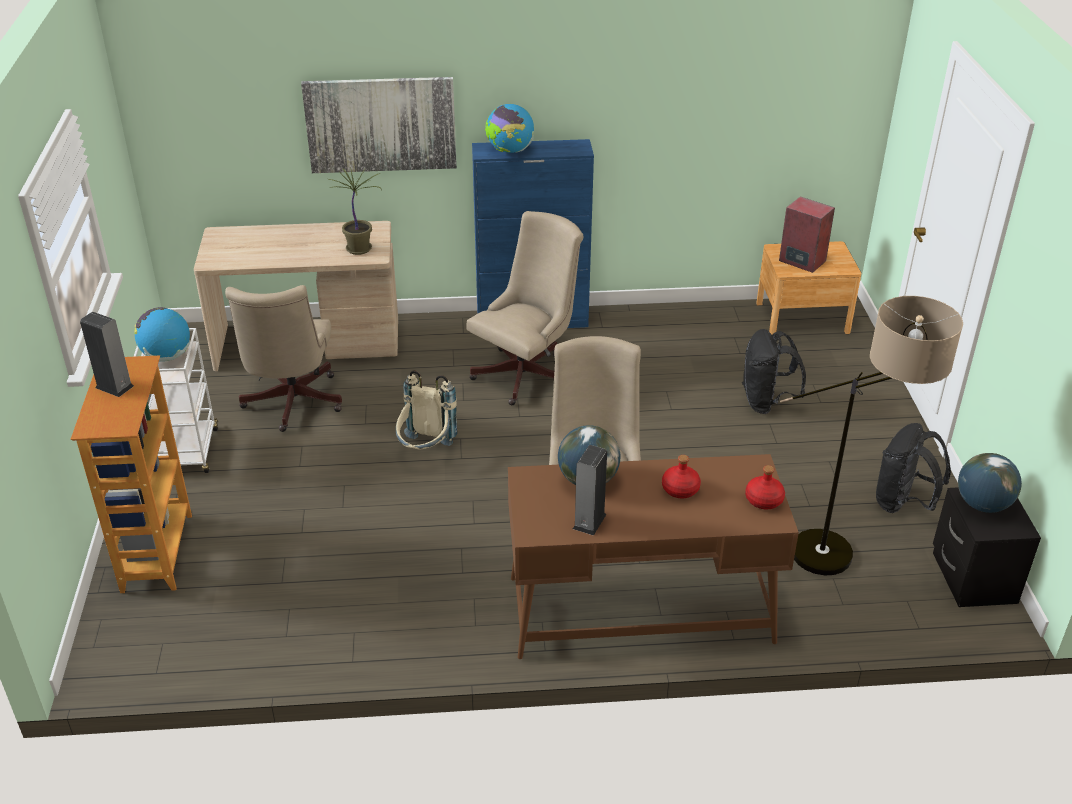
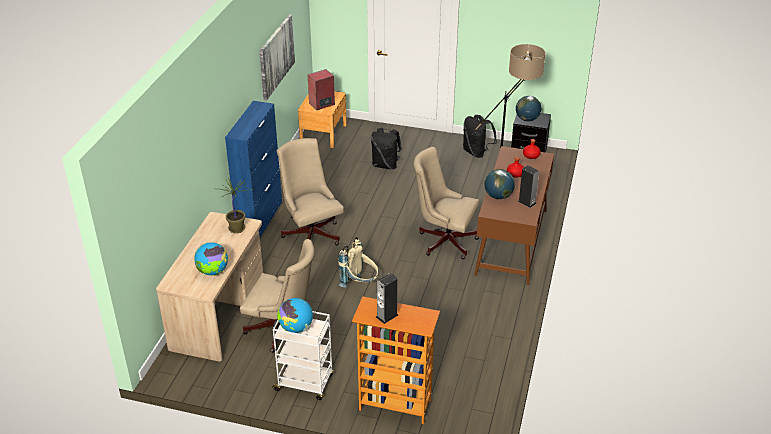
camera: 70 degrees left, 0 degrees up
(381, 124) = (197, 156): picture -> picture (276, 56)
(510, 151) = (247, 127): globe -> globe (213, 272)

